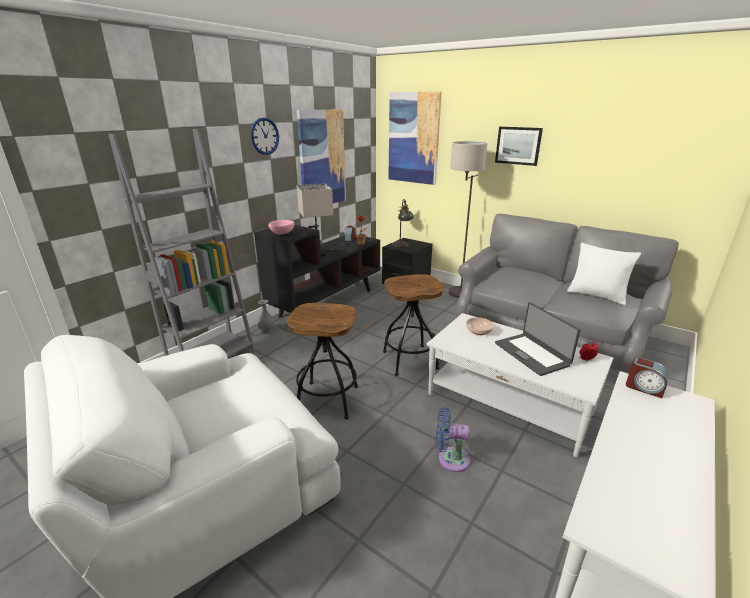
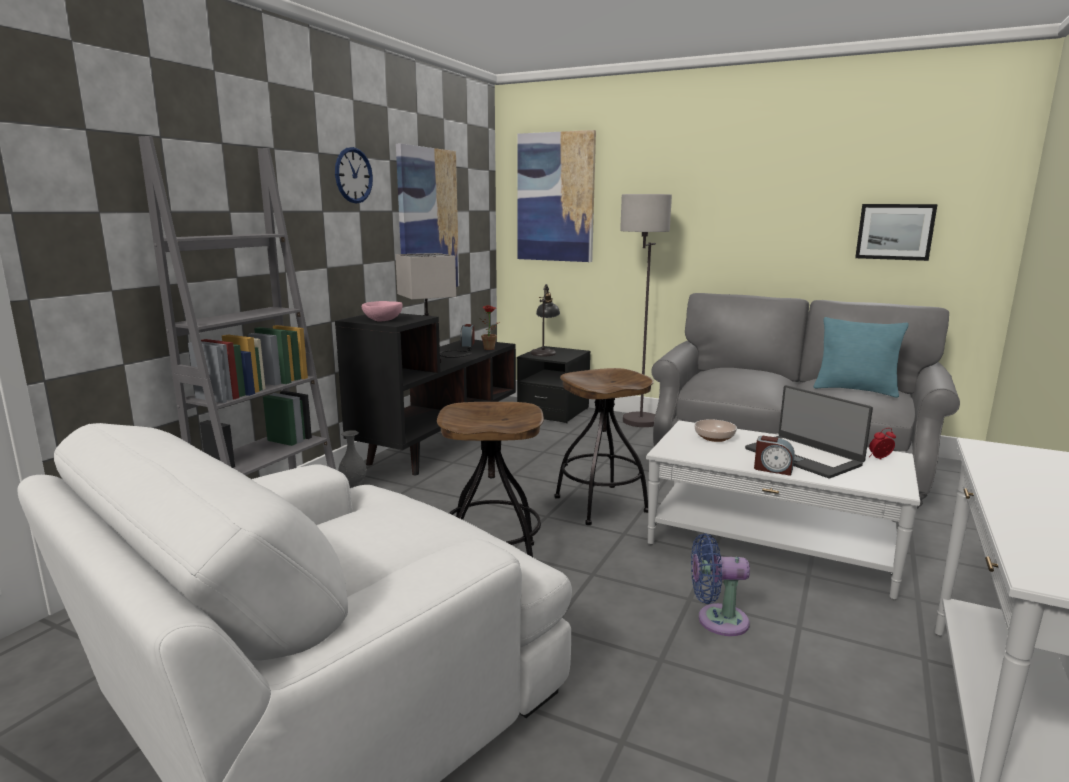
camera: 10 degrees left, 10 degrees down
(518, 145) = (712, 199): picture -> picture (894, 231)
(596, 296) = (855, 390): white pillow -> turquoise pillow
(644, 388) = (1000, 450): alarm clock -> alarm clock (773, 469)

